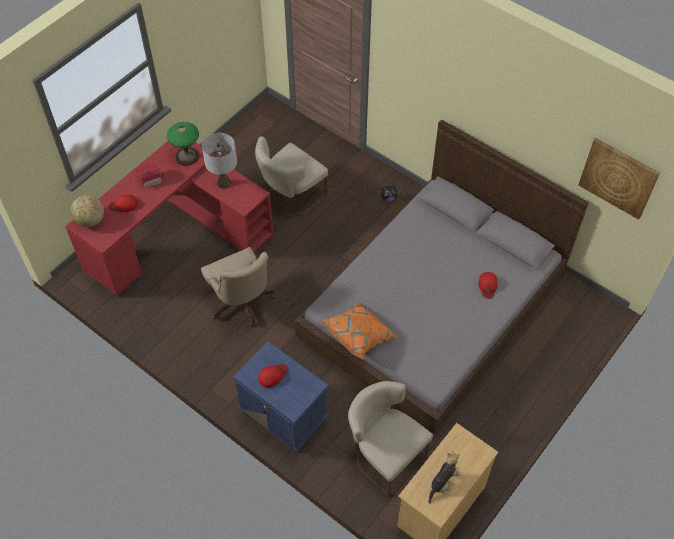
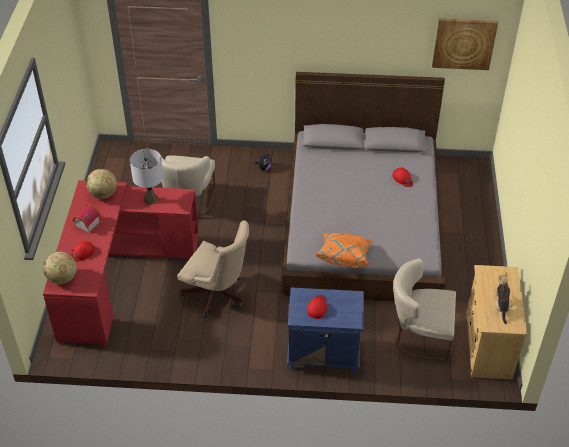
camera: 35 degrees left, 10 degrees down
(187, 157) = (103, 194): table lamp -> globe

